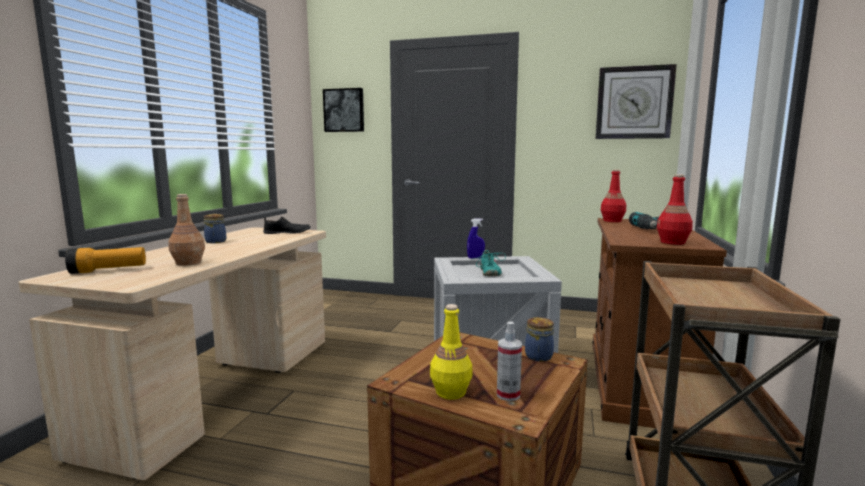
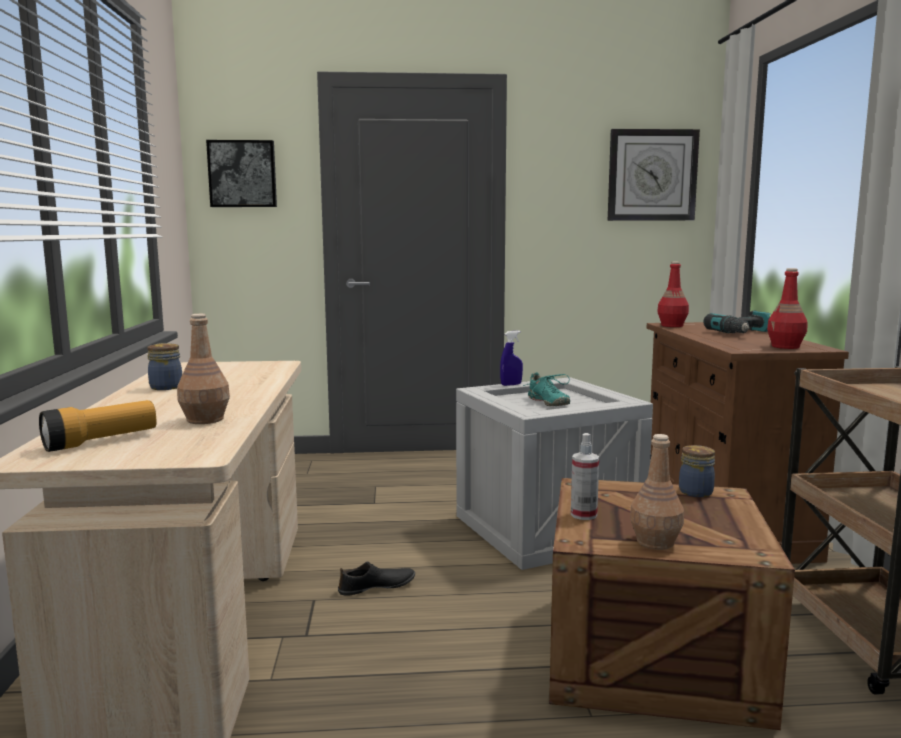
camera: 20 degrees left, 0 degrees up
(287, 233) = (249, 367): black shoe -> black shoe (377, 587)
(450, 392) = (654, 542): yellow bottle -> brown bottle
(508, 395) = (716, 535): spray bottle -> spray bottle (583, 515)

